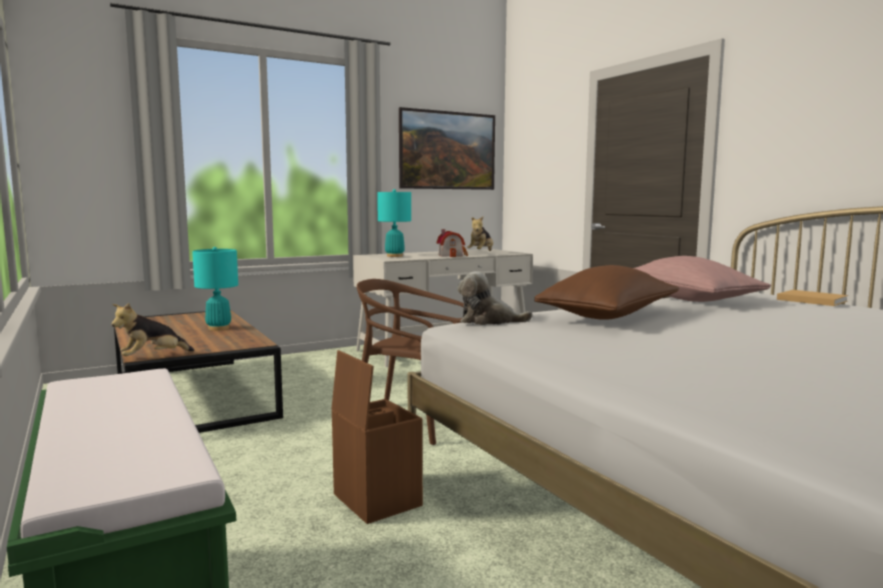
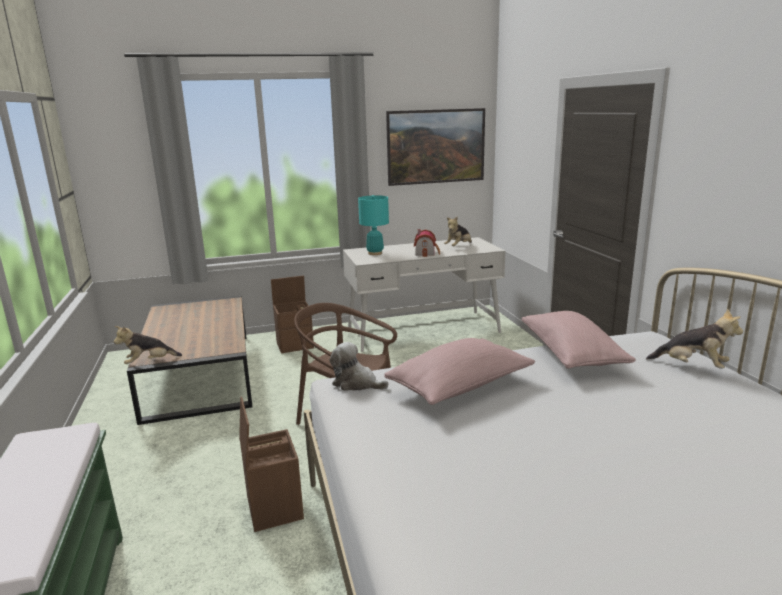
camera: 15 degrees right, 10 degrees up
(218, 328) = (216, 324): turquoise table lamp -> none
(301, 366) = (295, 345): none -> brown storage box
(609, 317) = (460, 387): brown pillow -> pink pillow
(809, 300) = (692, 366): beige book -> plush toy

